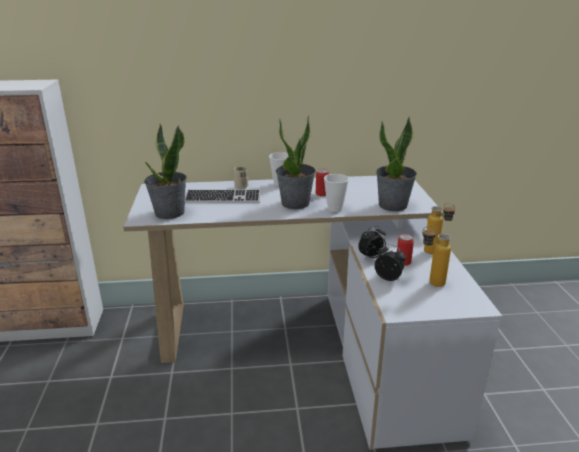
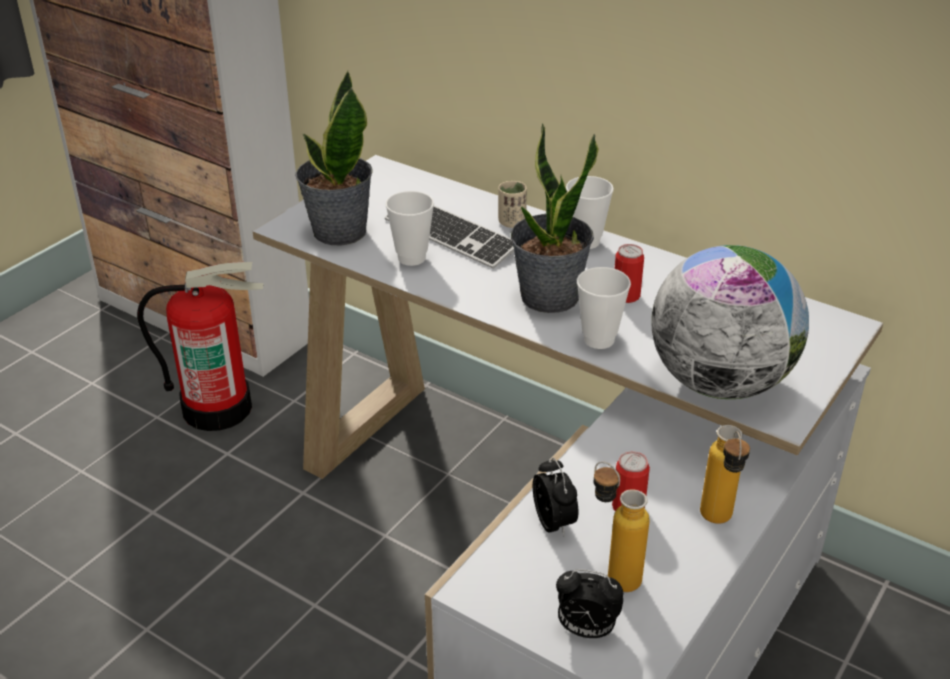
camera: 40 degrees right, 10 degrees up
(82, 360) = (218, 407): none -> fire extinguisher
(219, 210) = (411, 258): none -> cup
(371, 257) = (585, 468): alarm clock -> alarm clock (586, 630)
(393, 205) = (719, 382): potted plant -> globe

